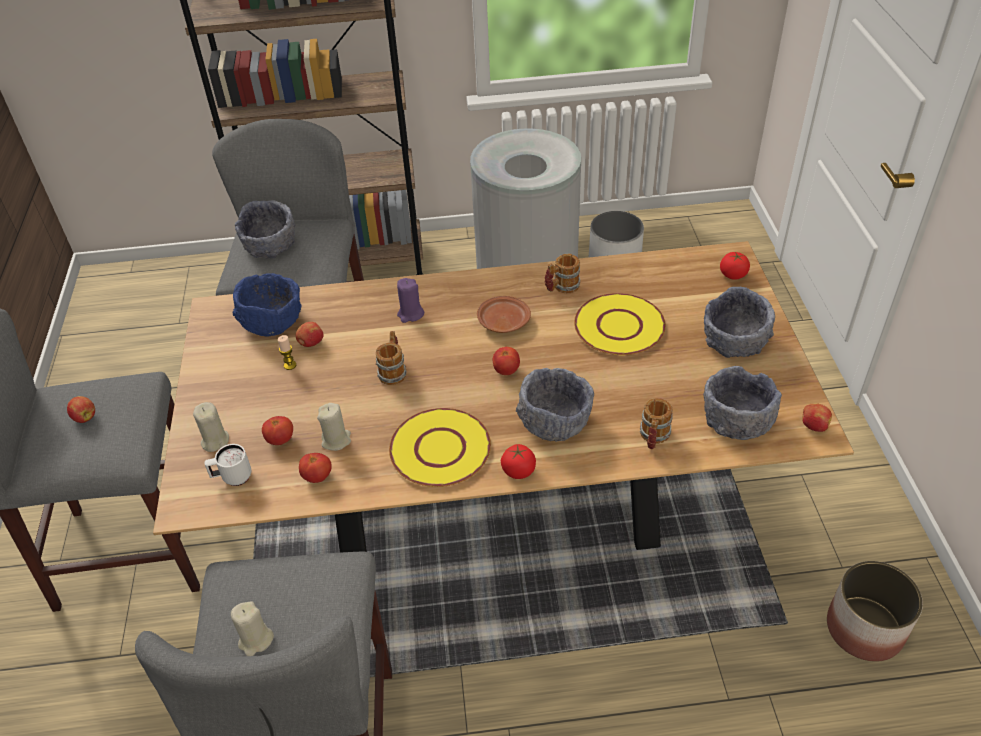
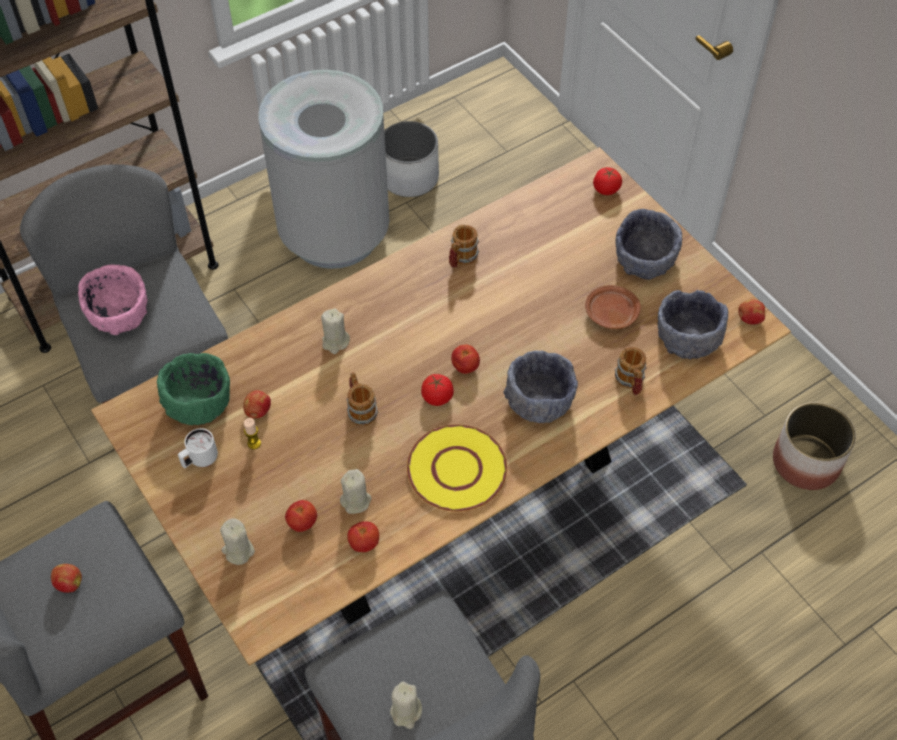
camera: 30 degrees left, 10 degrees up
(232, 478) = (284, 579): white mug -> white mug (200, 460)
(270, 245) = (120, 314): grey bowl -> pink bowl
(272, 320) = (198, 402): blue bowl -> green bowl
(410, 314) = (335, 342): purple candle -> beige candle
(503, 321) = (429, 316): brown plate -> brown plate (610, 313)
(518, 470) = (538, 460): tomato -> tomato (437, 397)
(619, 325) = (538, 281): yellow plate -> none

